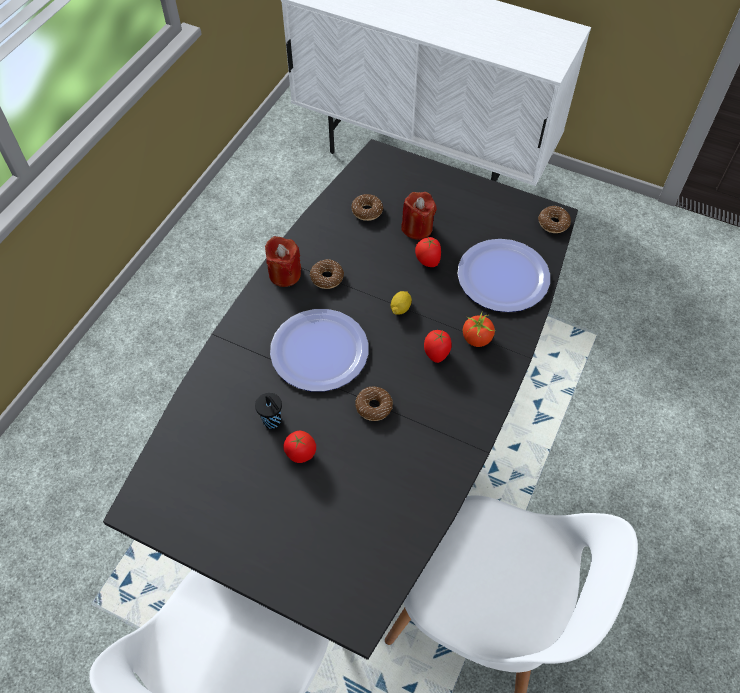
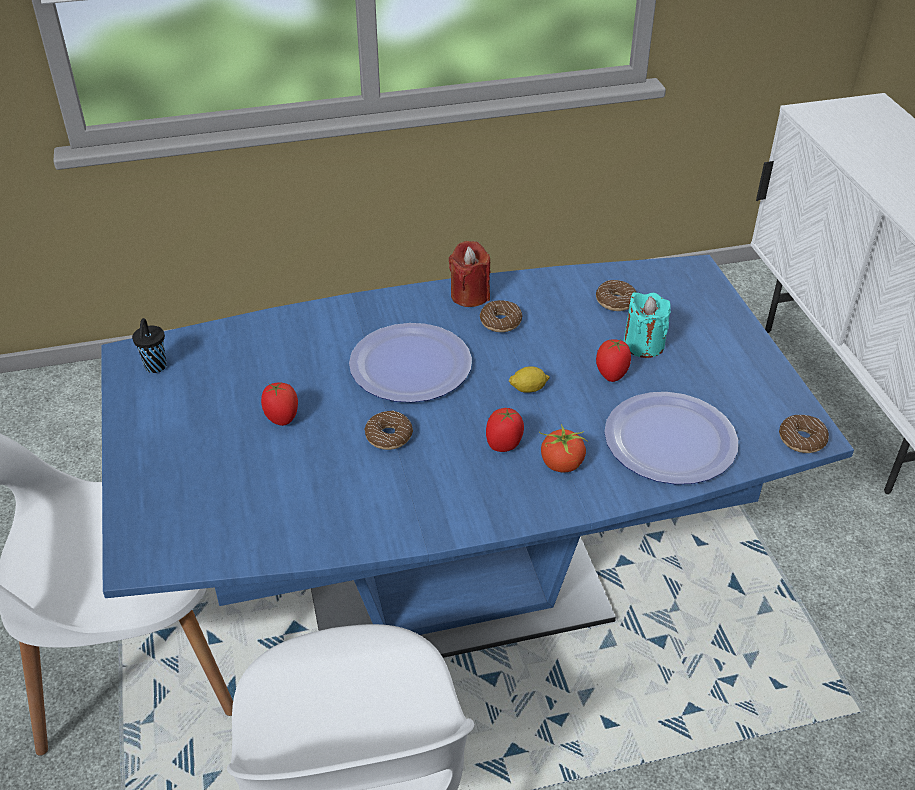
camera: 50 degrees right, 15 degrees down
(272, 421) = (299, 381): black cup -> black cup (155, 367)
(369, 454) = (457, 595): black dining table -> blue dining table
(417, 228) = (643, 345): red candle -> turquoise candle

